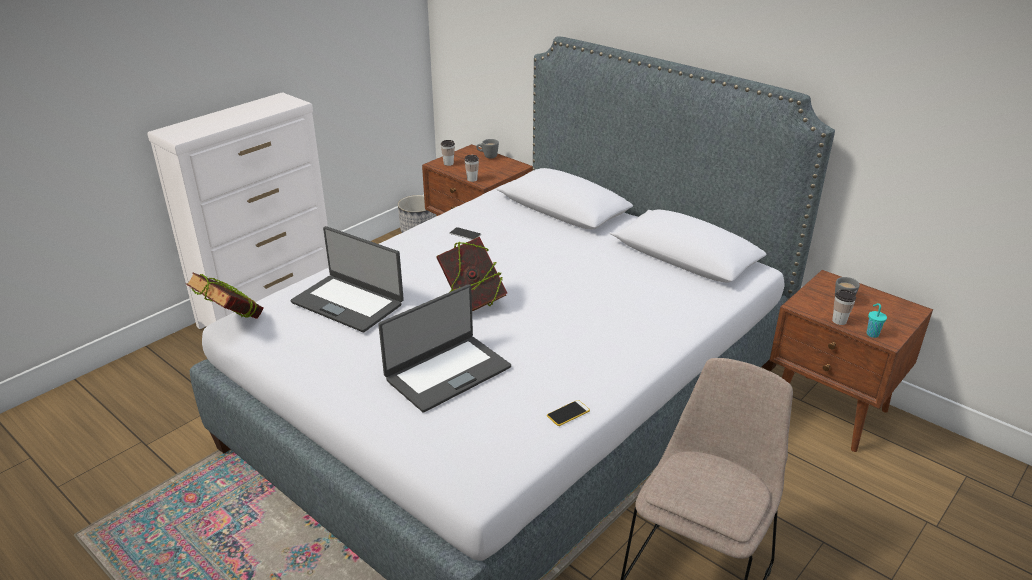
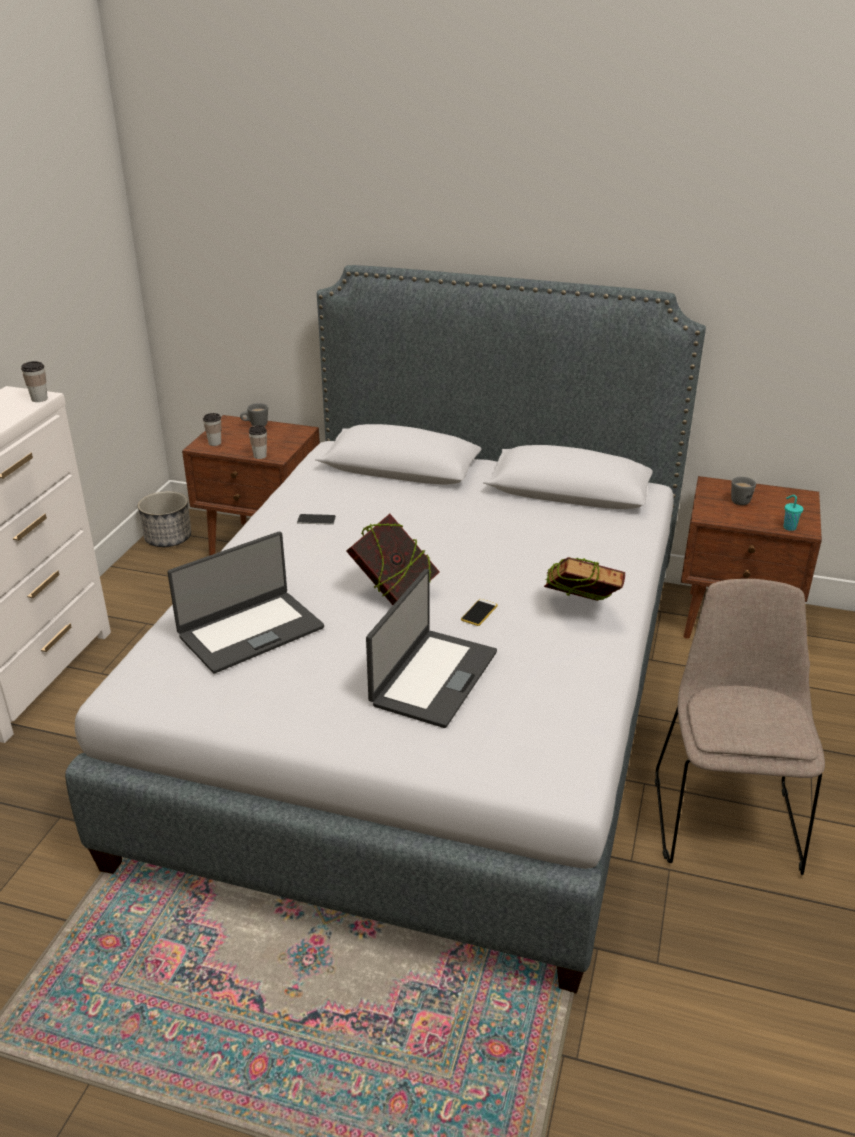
camera: 25 degrees left, 0 degrees up
(231, 323) = (118, 696): book -> book (580, 612)
(348, 302) = (250, 631): laptop -> laptop turned 45 degrees counterclockwise
(568, 413) = (593, 682): phone -> phone (479, 613)
(839, 321) = (752, 522): cup -> cup (39, 399)

